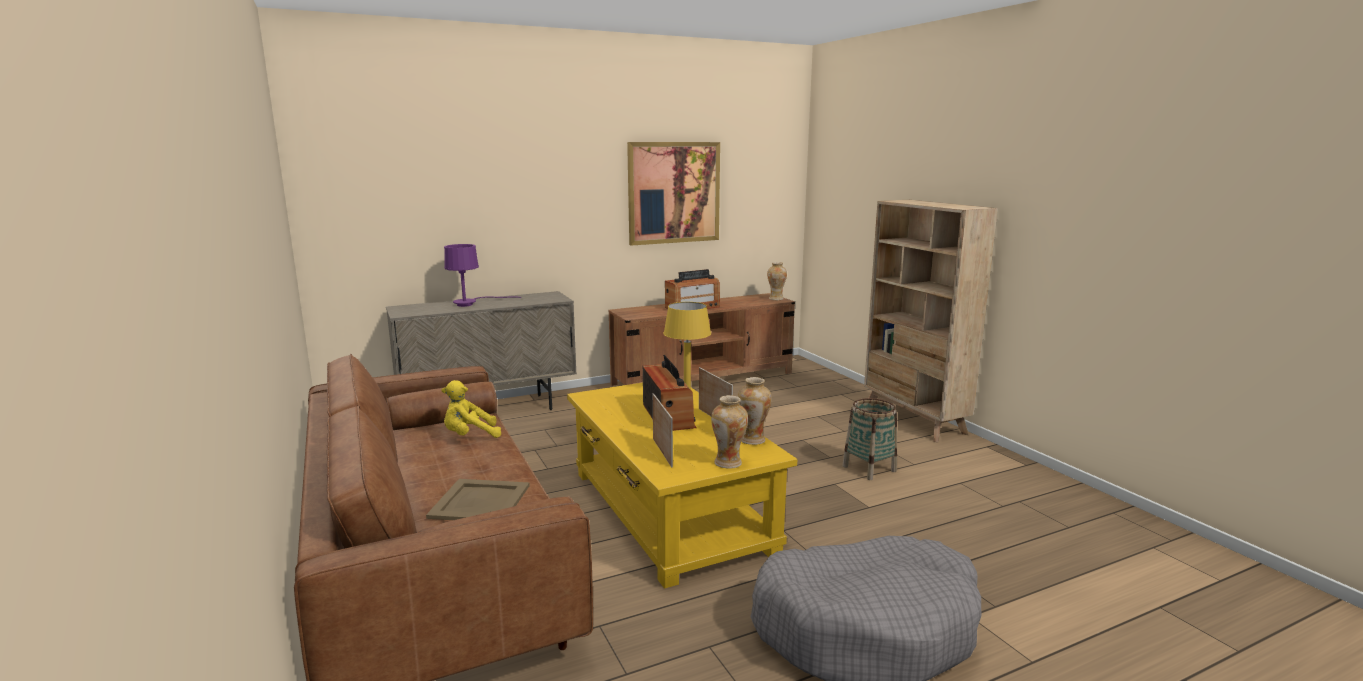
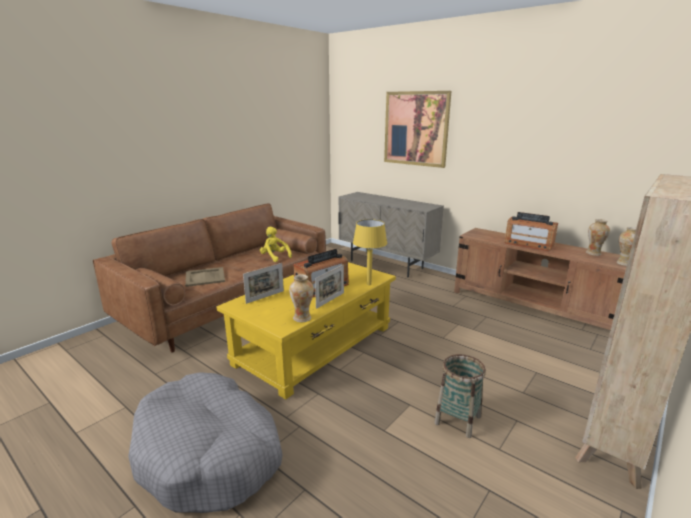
camera: 65 degrees right, 5 degrees up
(471, 303) = (384, 199): purple table lamp -> none
(674, 193) = (549, 146): picture -> picture (416, 128)
(728, 463) = (260, 317): vase -> vase (593, 253)

